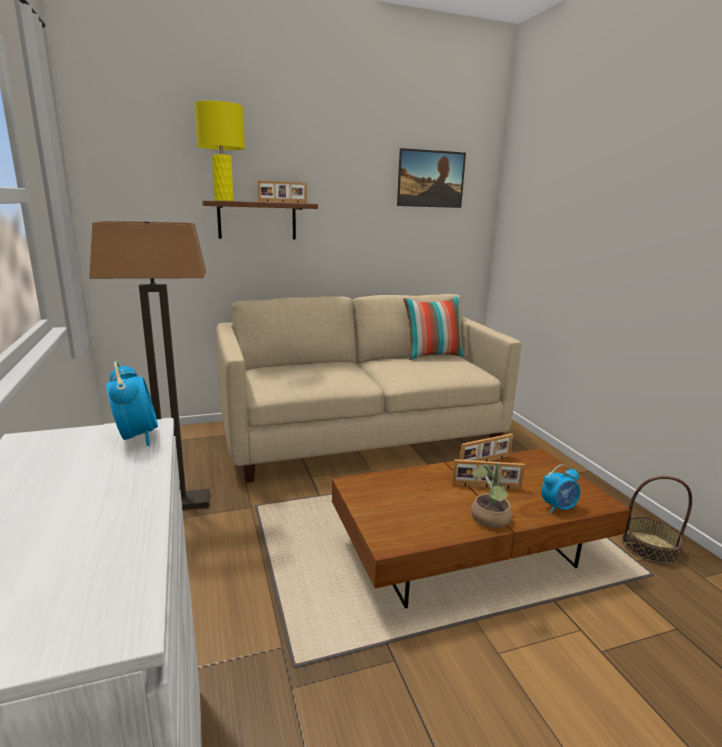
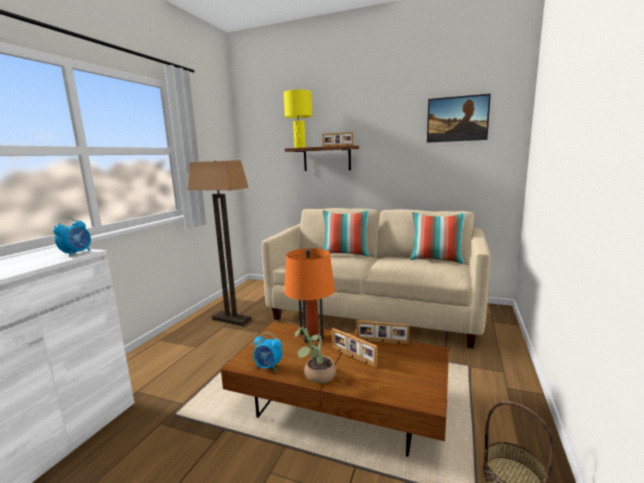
camera: 40 degrees right, 5 degrees down
(323, 364) = (346, 254): none -> pillow
(410, 480) = (311, 336): none -> orange table lamp
(558, 507) = (382, 389): alarm clock -> alarm clock (268, 367)

